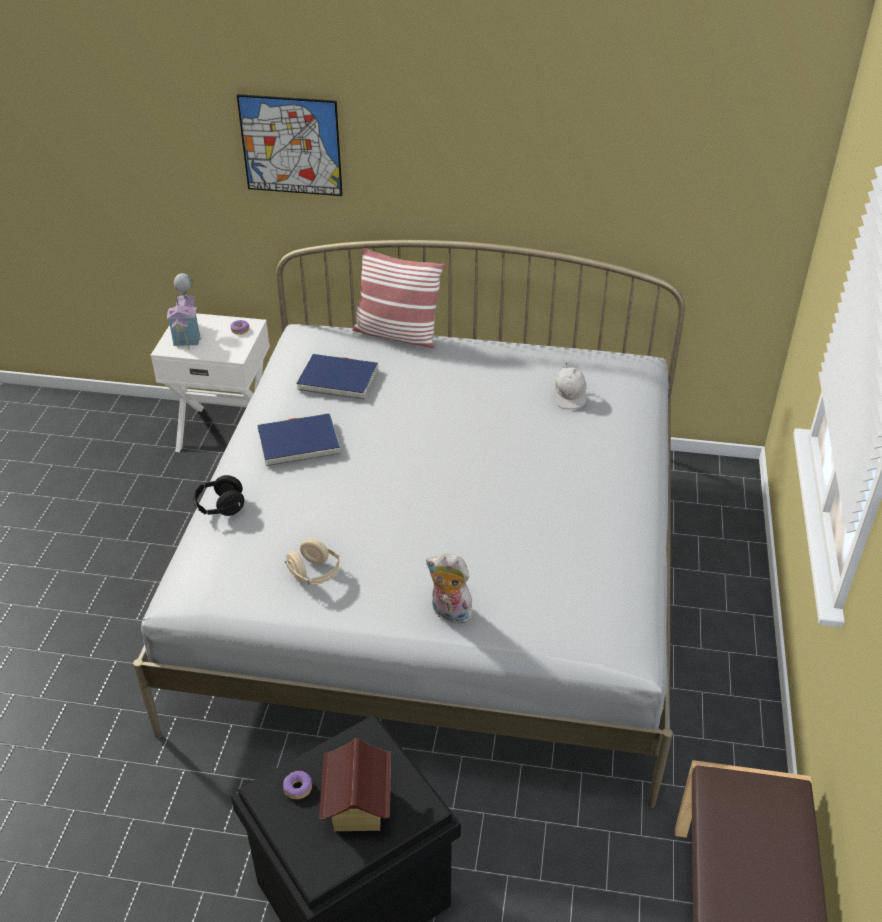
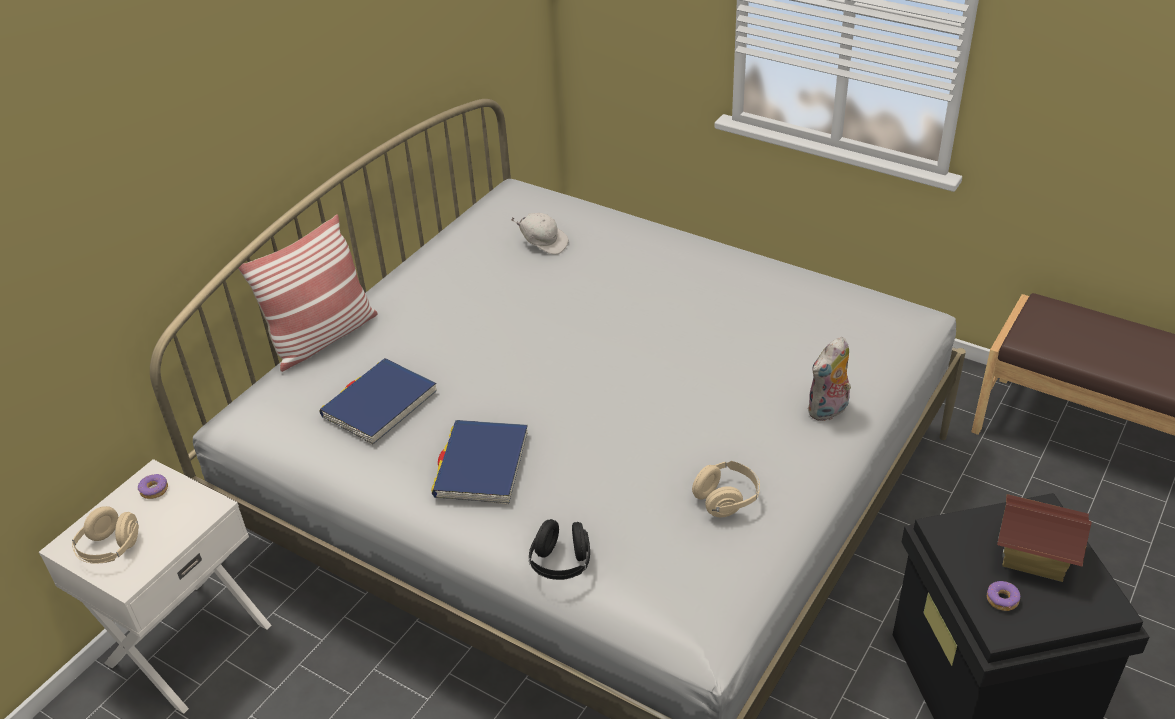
camera: 65 degrees left, 0 degrees up
(188, 334) = (111, 549): toy house -> beige headphones
(291, 145) = (112, 191): picture -> none

